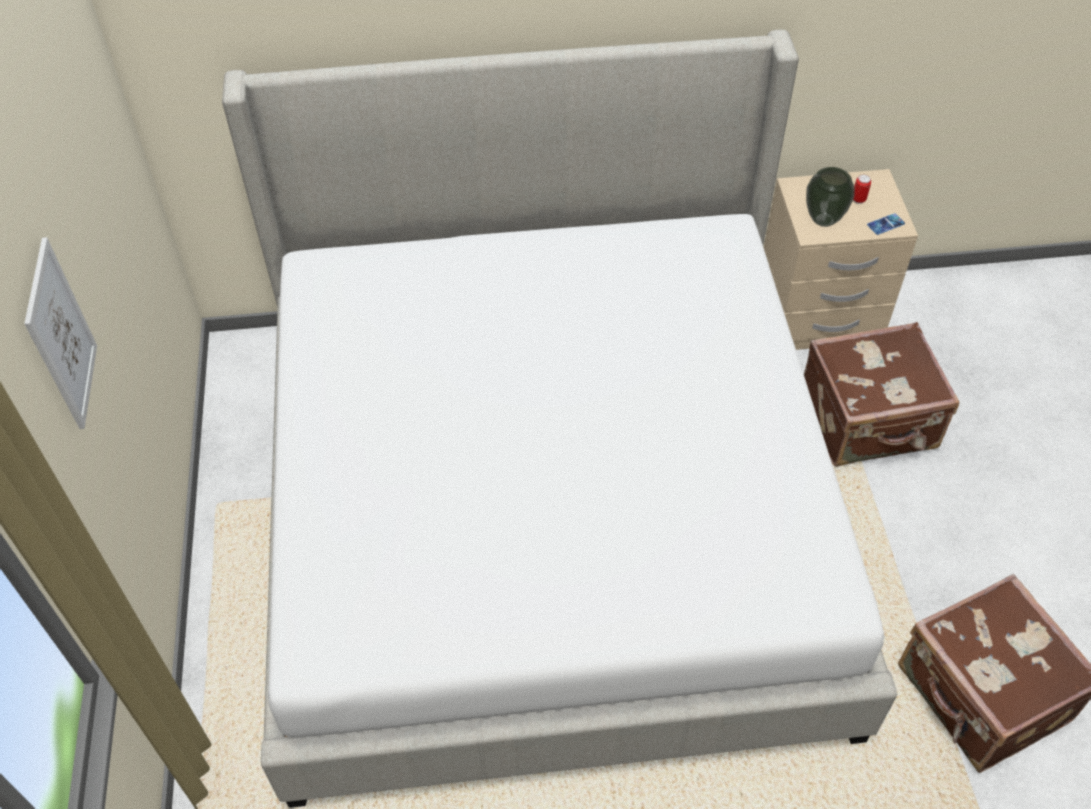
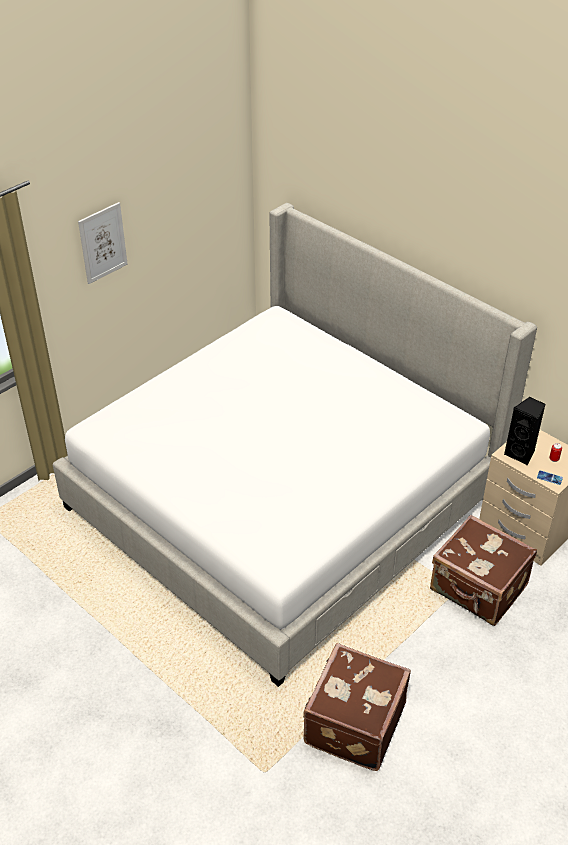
camera: 50 degrees right, 10 degrees down
(824, 219) = (521, 453): vase -> black speaker

